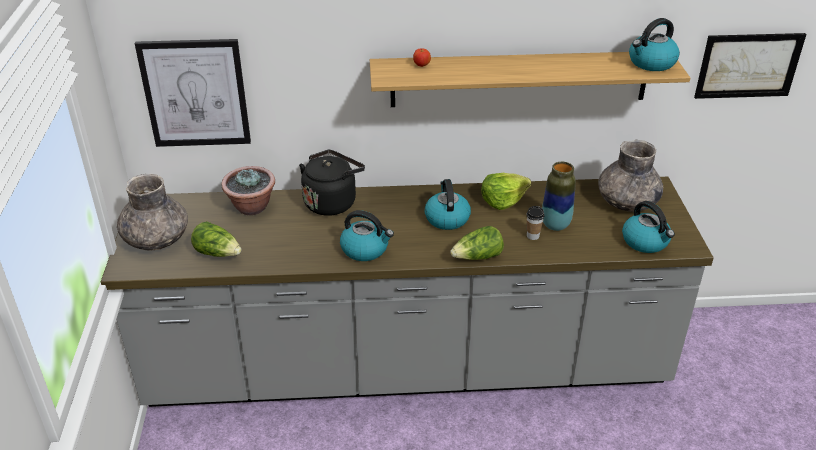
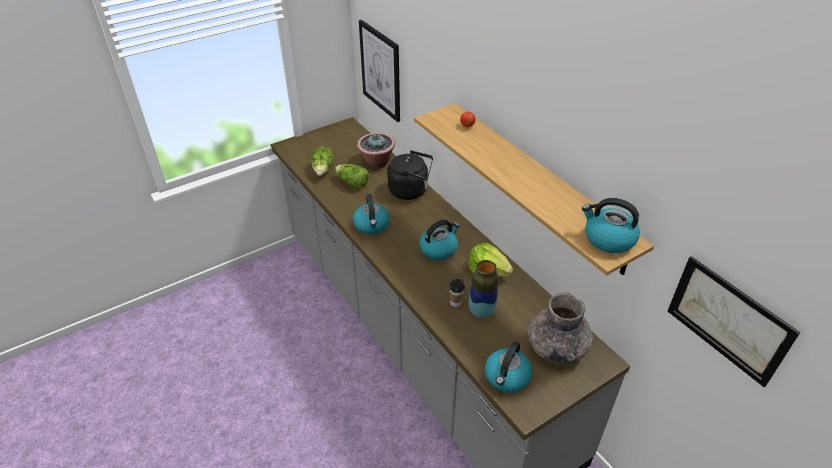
camera: 60 degrees right, 5 degrees up
(156, 240) = (318, 144): grey vase -> none
(478, 257) = (405, 282): lettuce -> lettuce (352, 183)

